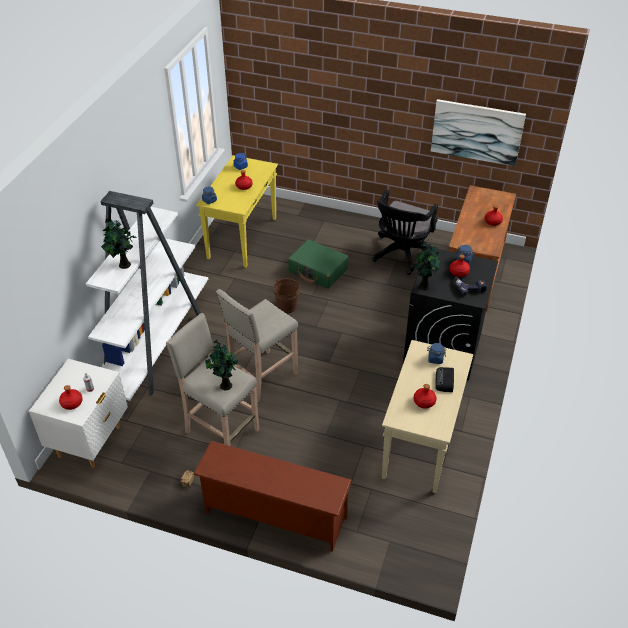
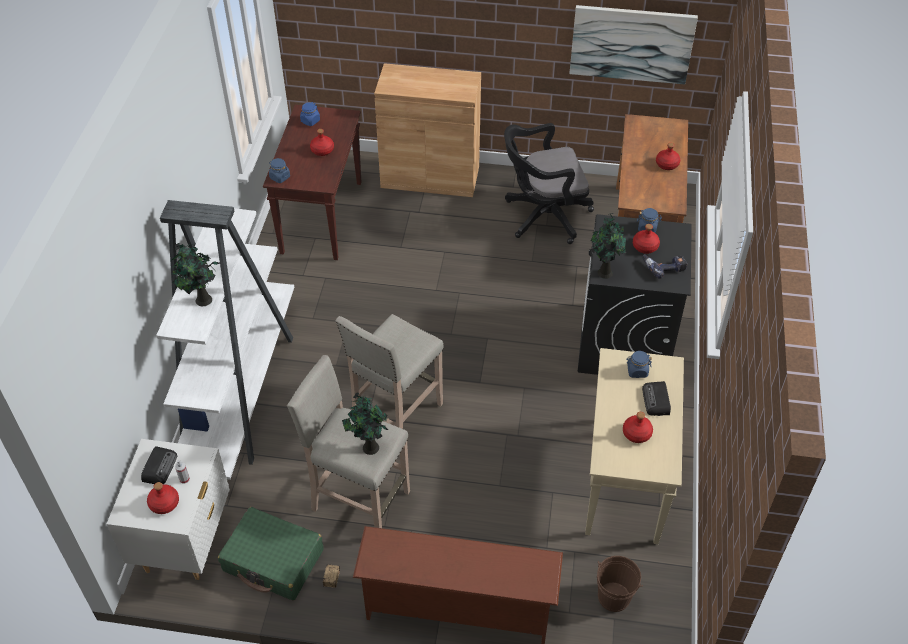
camera: 10 degrees left, 5 degrees up
(75, 378) = (160, 467): none -> radio
(242, 238) = (321, 217): yellow console table -> brown console table
(287, 306) = (406, 310): brown bucket -> brown bucket (614, 597)
(318, 270) = (436, 252): green suitcase -> green suitcase (273, 561)
(326, 220) = (430, 177): none -> brown cabinet
(402, 255) = (542, 216): black office chair -> black office chair turned 60 degrees clockwise

